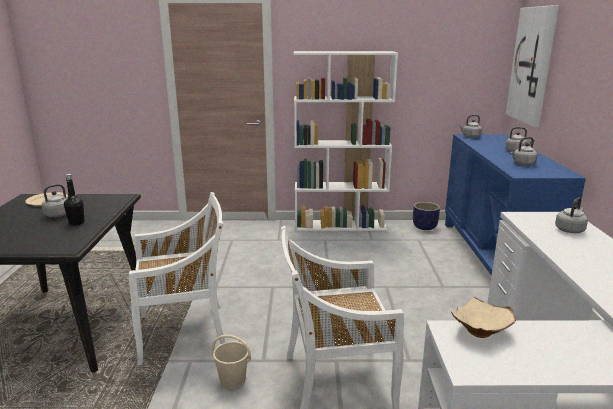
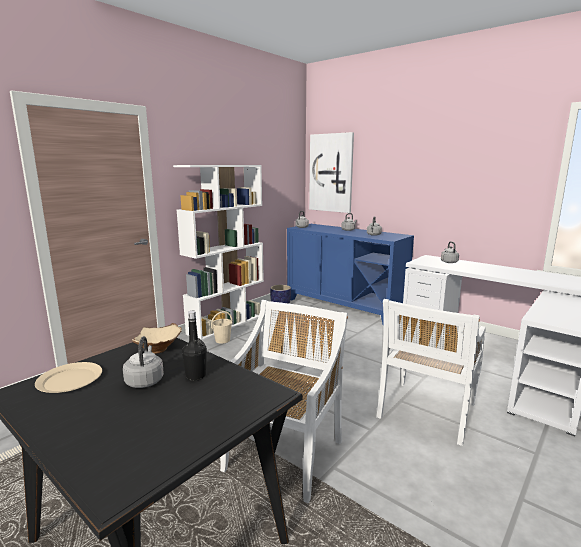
camera: 50 degrees left, 5 degrees down
(233, 380) = (384, 454): beige bucket -> beige bucket (223, 340)
(481, 332) = (543, 313): beige bowl -> beige bowl (158, 350)

